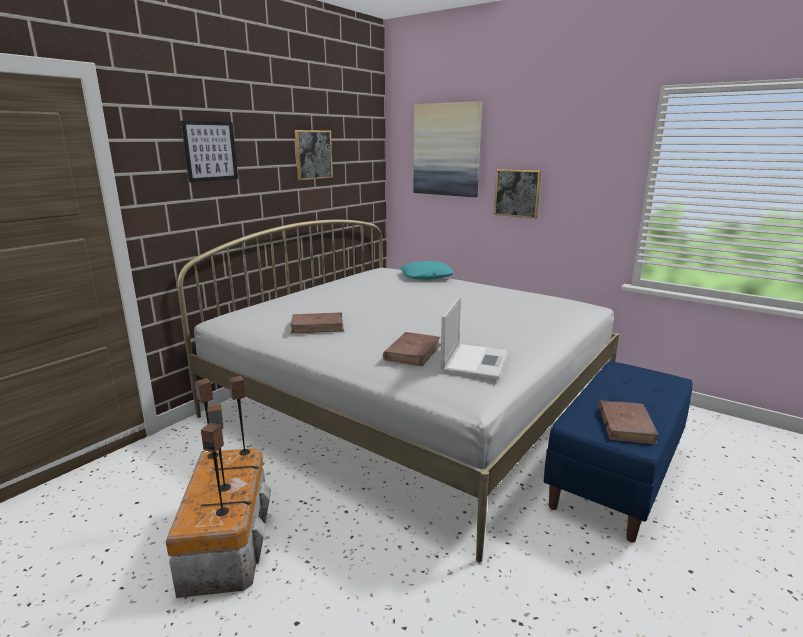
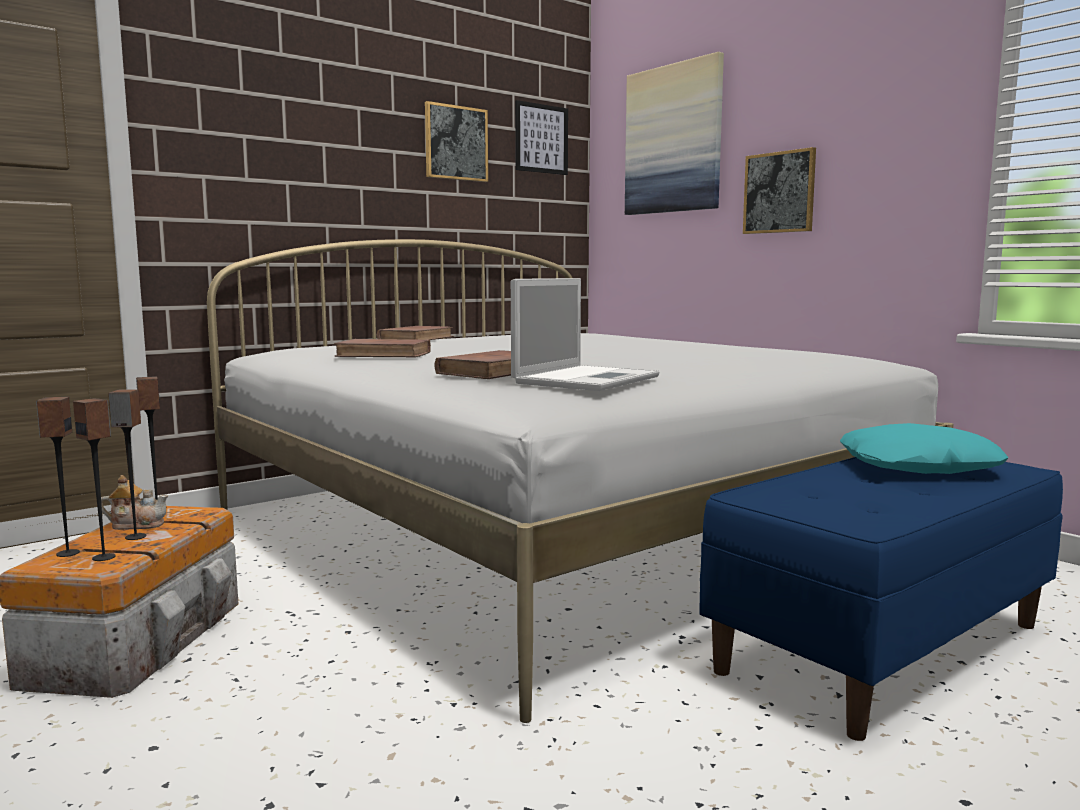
camera: 15 degrees right, 10 degrees down
(210, 151) = (281, 112): picture -> picture (541, 139)
(214, 475) = (136, 524): none -> teapot
(244, 452) = (204, 509): speaker -> speaker (67, 553)
(426, 276) = (625, 336): turquoise pillow -> turquoise pillow (918, 466)
(625, 425) = (860, 503): brown book -> brown book (416, 339)

